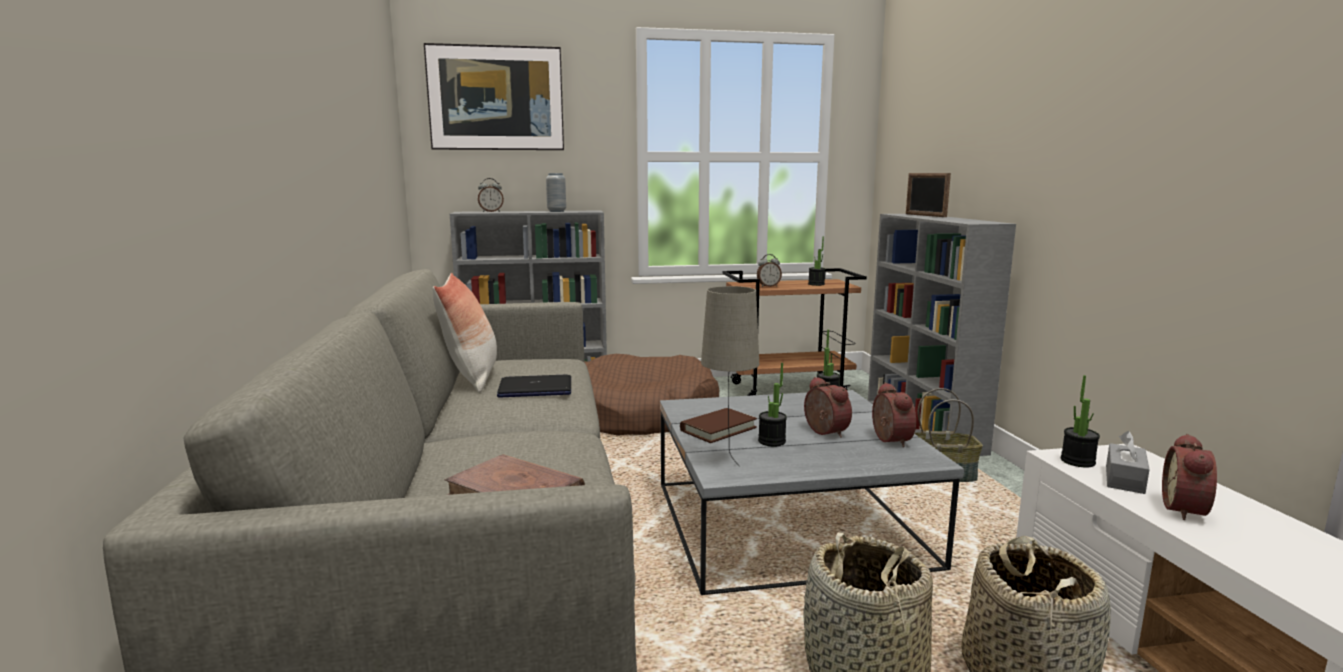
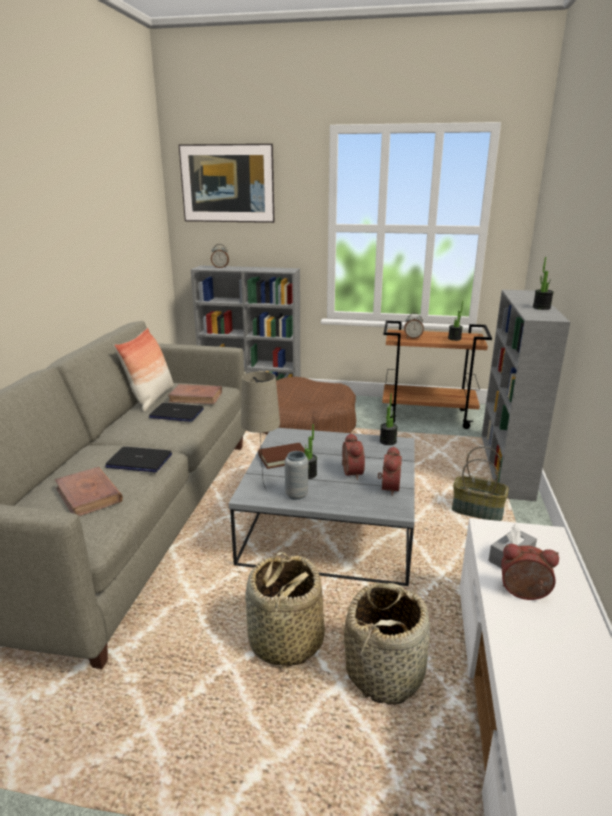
camera: 20 degrees right, 10 degrees up
(541, 369) = (196, 397): none -> brown book
(546, 445) = (139, 461): none -> laptop
(556, 211) = (264, 269): grey vase -> grey vase (296, 495)
(925, 215) = (529, 297): picture frame -> none
(1077, 461) = (495, 535): potted plant -> potted plant (541, 308)
(1188, 510) = (524, 594): alarm clock -> alarm clock turned 60 degrees clockwise

